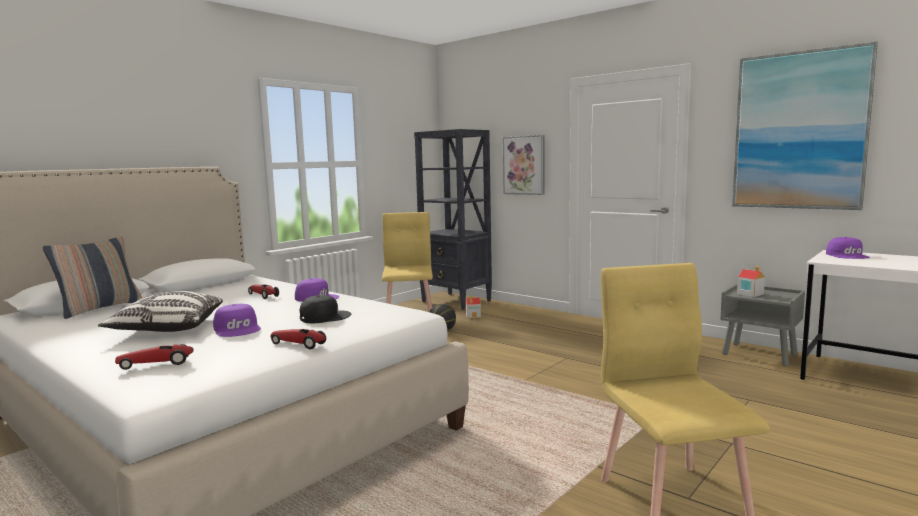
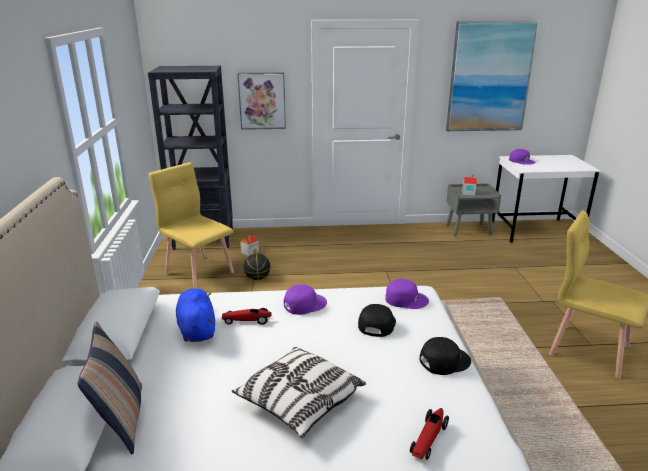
camera: 45 degrees left, 15 degrees up
(231, 292) = (197, 329): none -> blue plush toy
(238, 329) = (361, 369): purple cap -> purple cap (406, 299)
(299, 344) = (444, 360): toy car -> black cap

